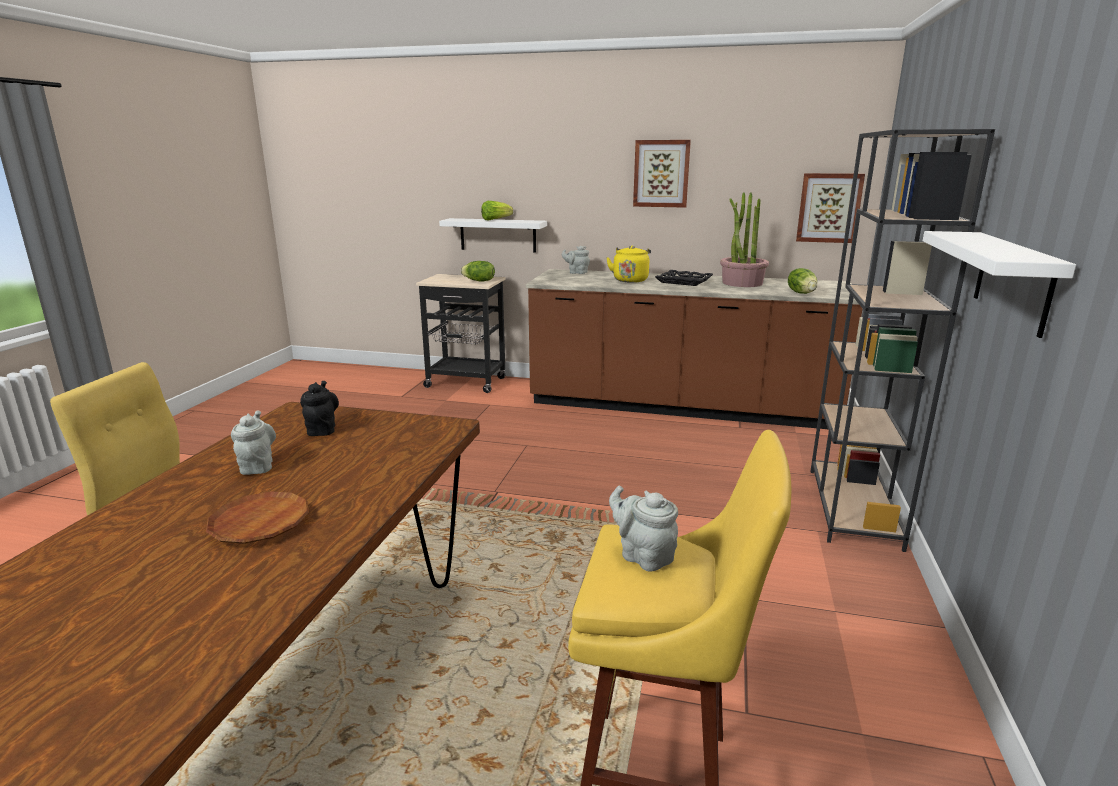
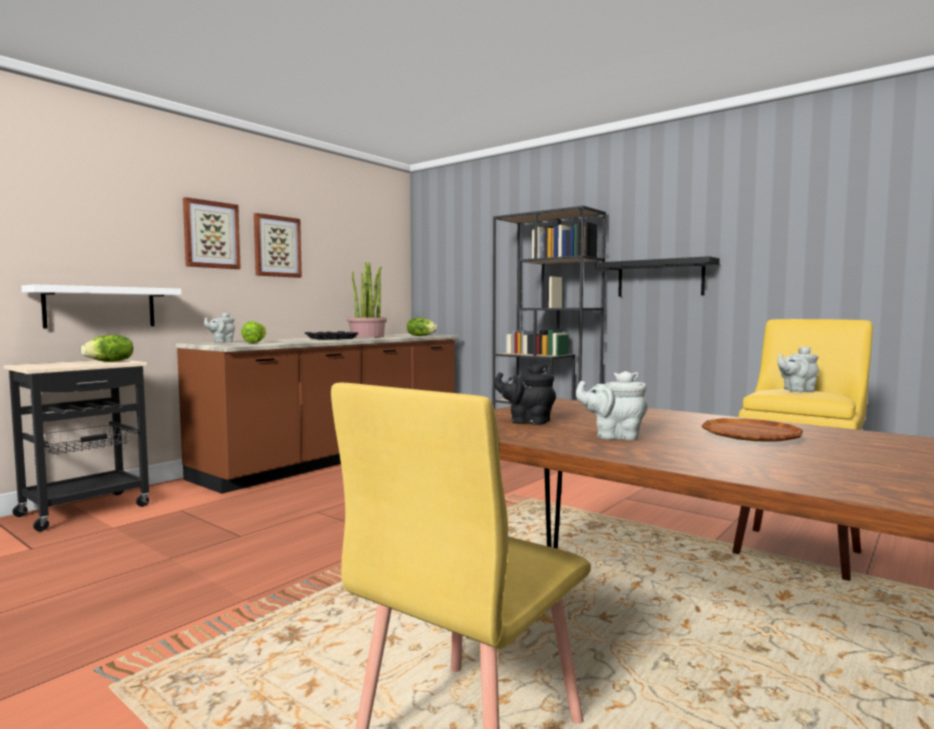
camera: 65 degrees left, 15 degrees down
(495, 220) = (107, 286): lettuce -> lettuce (255, 342)
(630, 280) = (293, 340): yellow kettle -> none
(829, 208) = (387, 280): picture -> picture (211, 235)
(1013, 281) = (660, 278): white shelf -> black shelf

